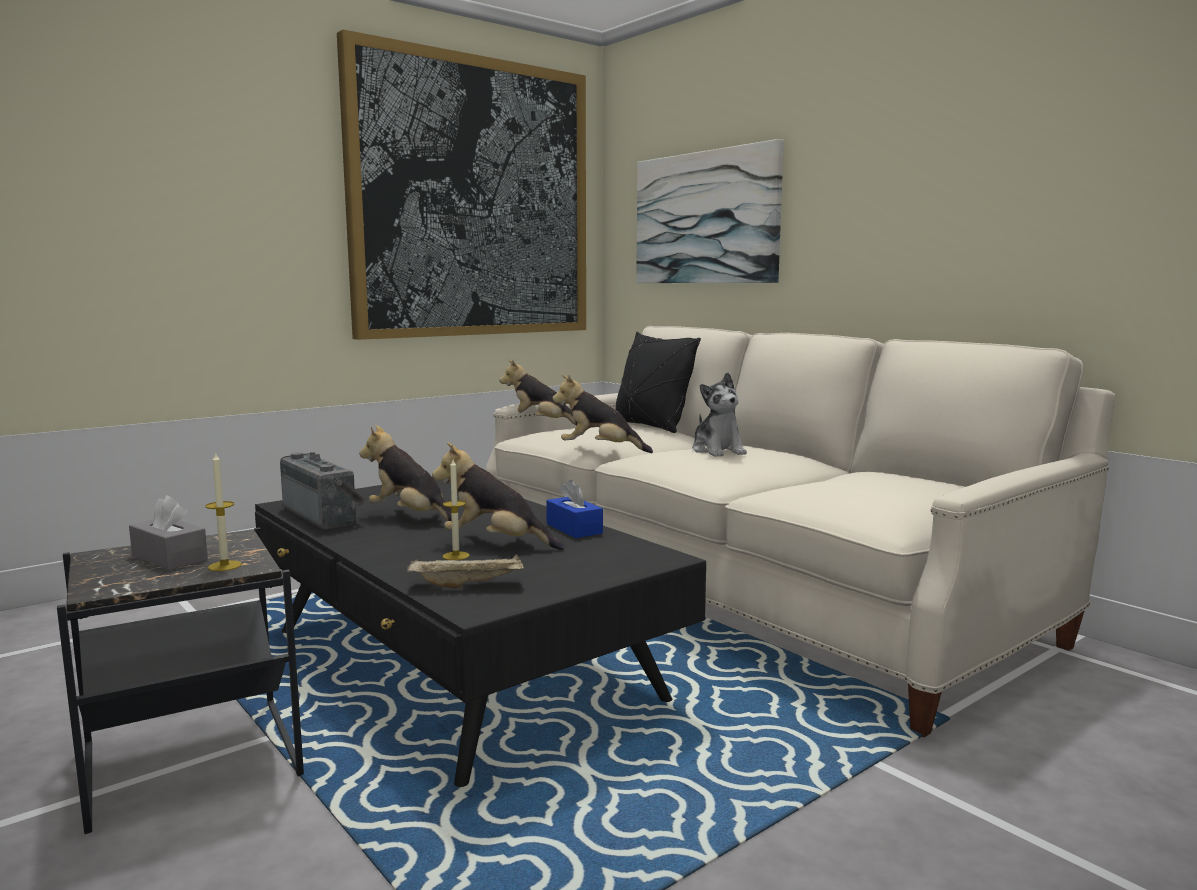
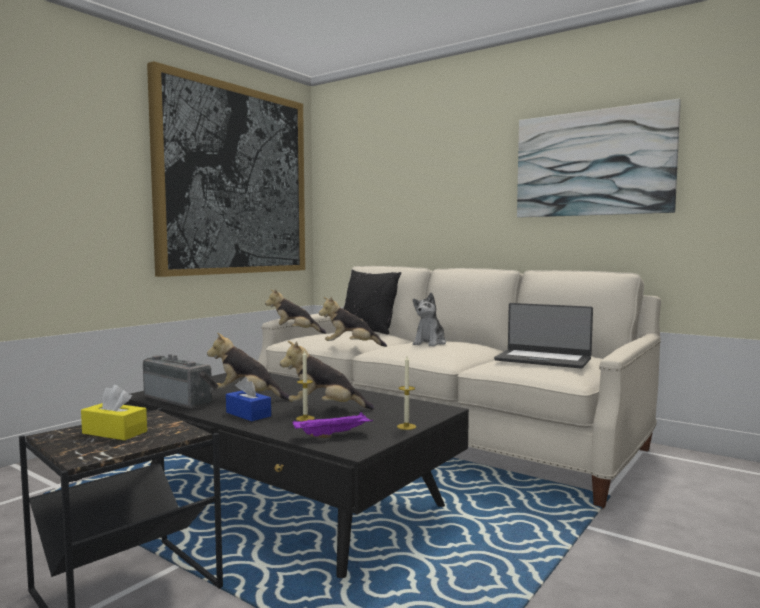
camera: 15 degrees left, 5 degrees down
(169, 558) = (114, 432): grey tissue box -> yellow tissue box
(224, 566) = (165, 434): candle -> candle (406, 426)
(469, 585) = (333, 435): beige tray -> purple tray
(574, 529) = (367, 396): blue tissue box -> blue tissue box (248, 414)
(705, 218) = (390, 197): picture -> picture (593, 163)
(717, 451) = (430, 343): plush toy -> plush toy turned 60 degrees clockwise
(867, 489) = (543, 359): none -> laptop

